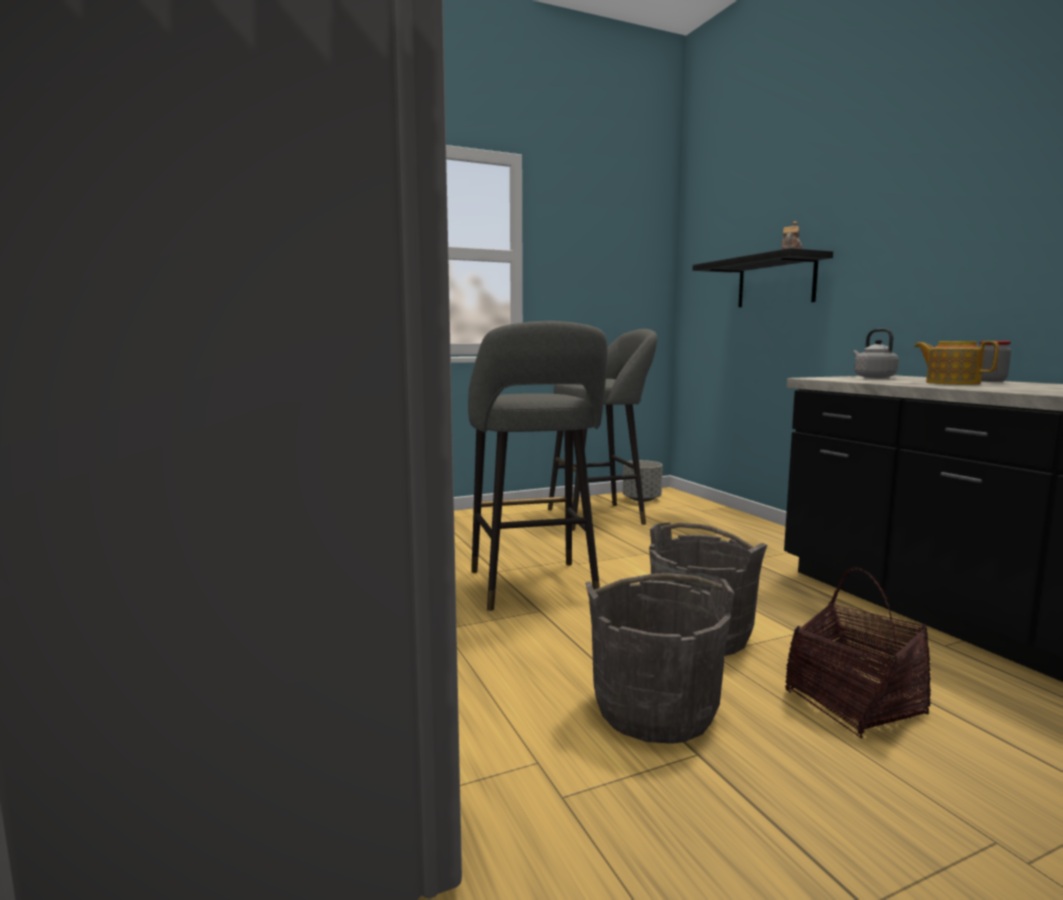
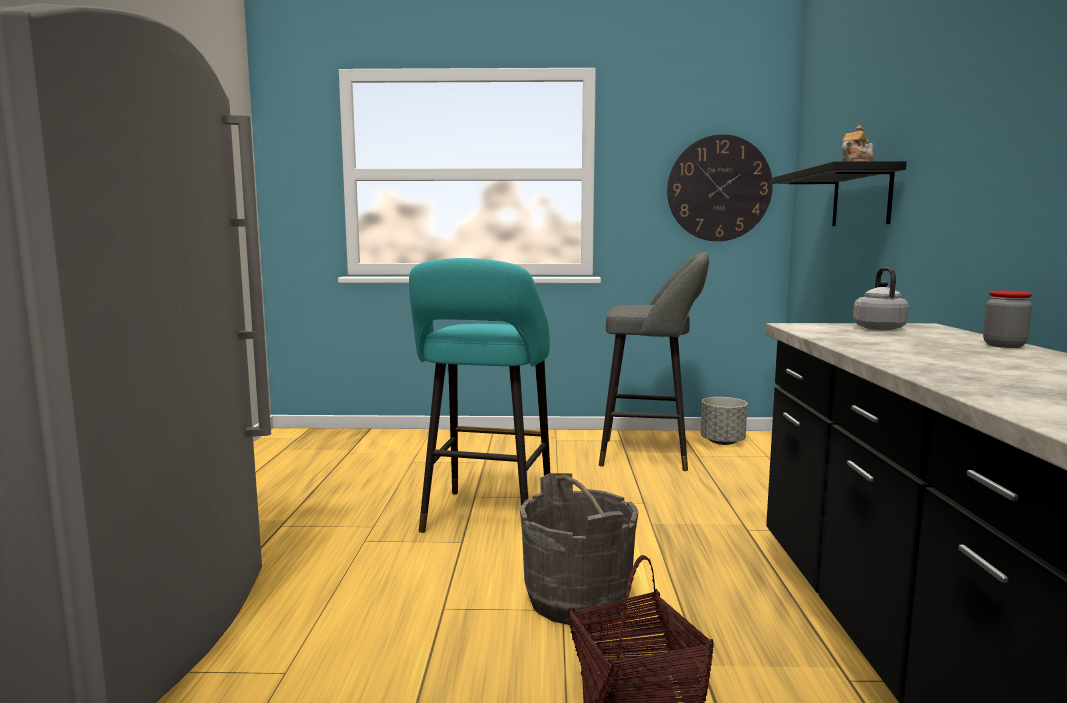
camera: 25 degrees right, 0 degrees up
(534, 588) = (486, 519): grey stool -> turquoise stool
(624, 276) = (719, 188): none -> wall clock
(654, 709) = (434, 657): grey bucket -> none
(951, 383) = (914, 346): teapot -> none

